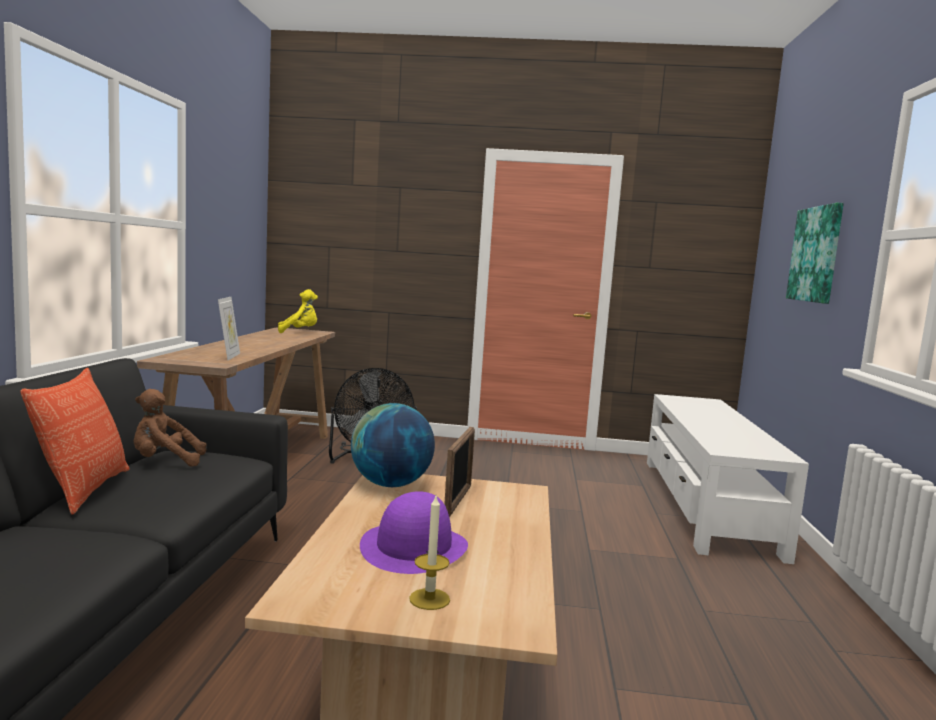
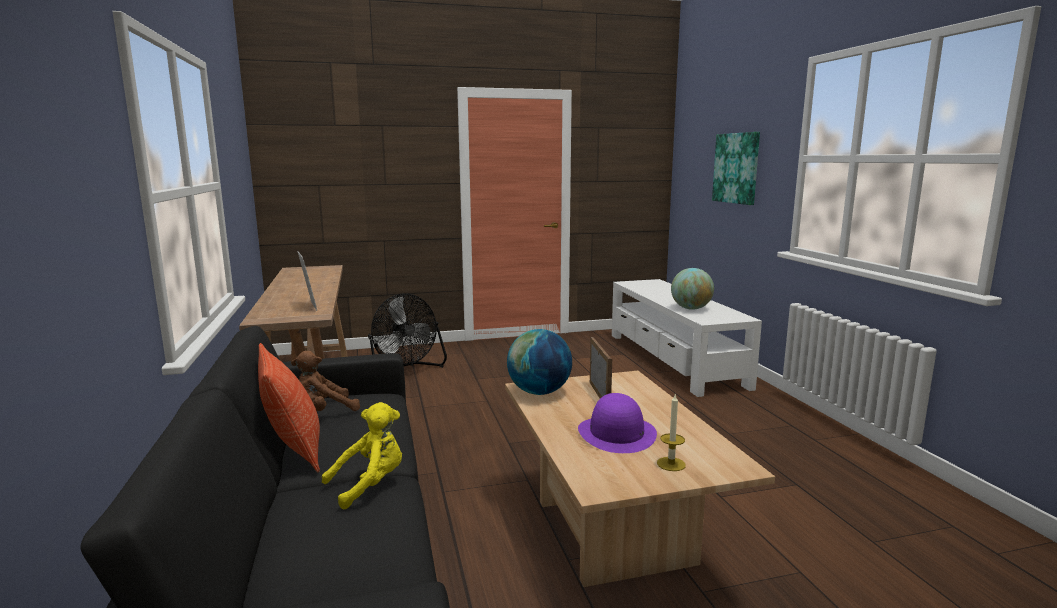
camera: 20 degrees left, 5 degrees up
(299, 332) = (314, 270): yellow plush toy -> yellow plush toy (370, 485)
(720, 435) = (691, 308): none -> globe

